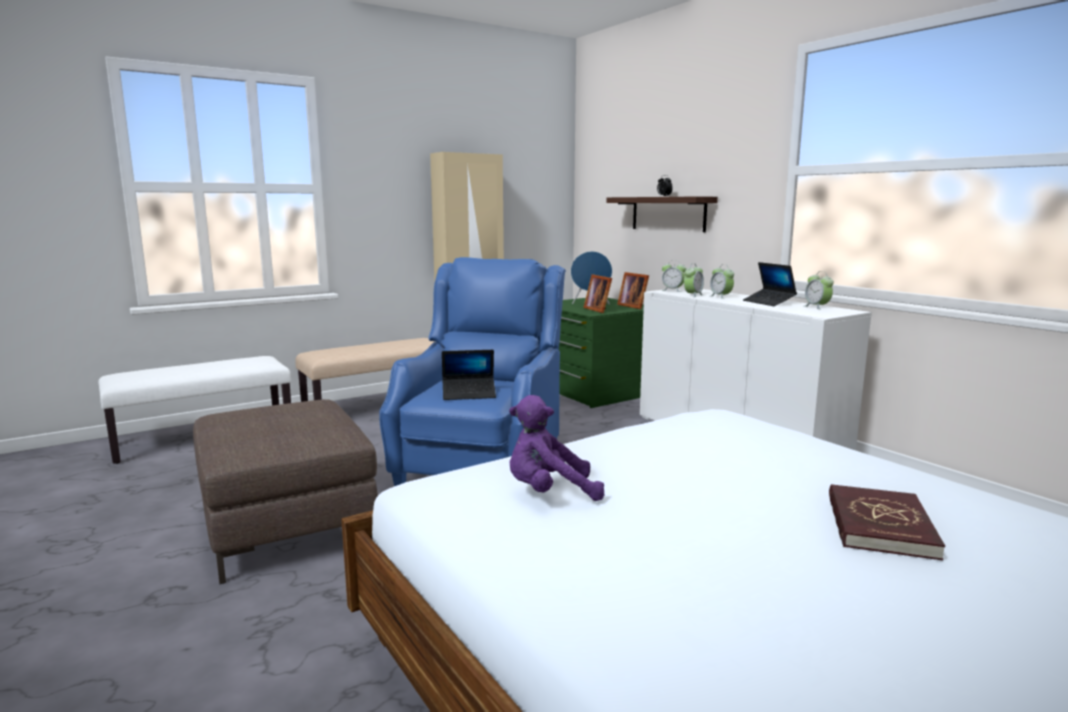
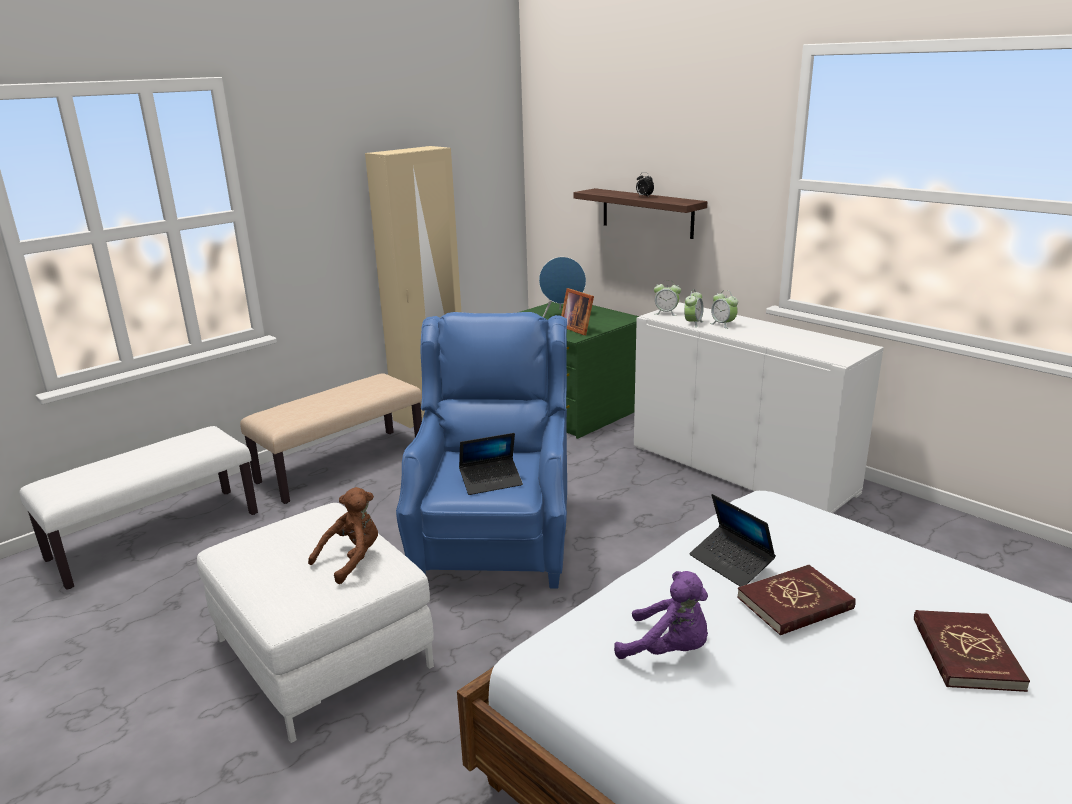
camera: 10 degrees left, 10 degrees up
(288, 525) = (323, 652): brown ottoman -> white ottoman
(313, 428) = (352, 559): none -> brown plush toy
(549, 493) = (668, 650): purple plush toy -> purple plush toy turned 135 degrees counterclockwise
(633, 306) = (612, 318): picture frame -> none
(702, 473) = (795, 603): none -> red book
(768, 302) = (777, 334): laptop -> laptop (731, 563)
(817, 307) = (828, 341): alarm clock -> none

